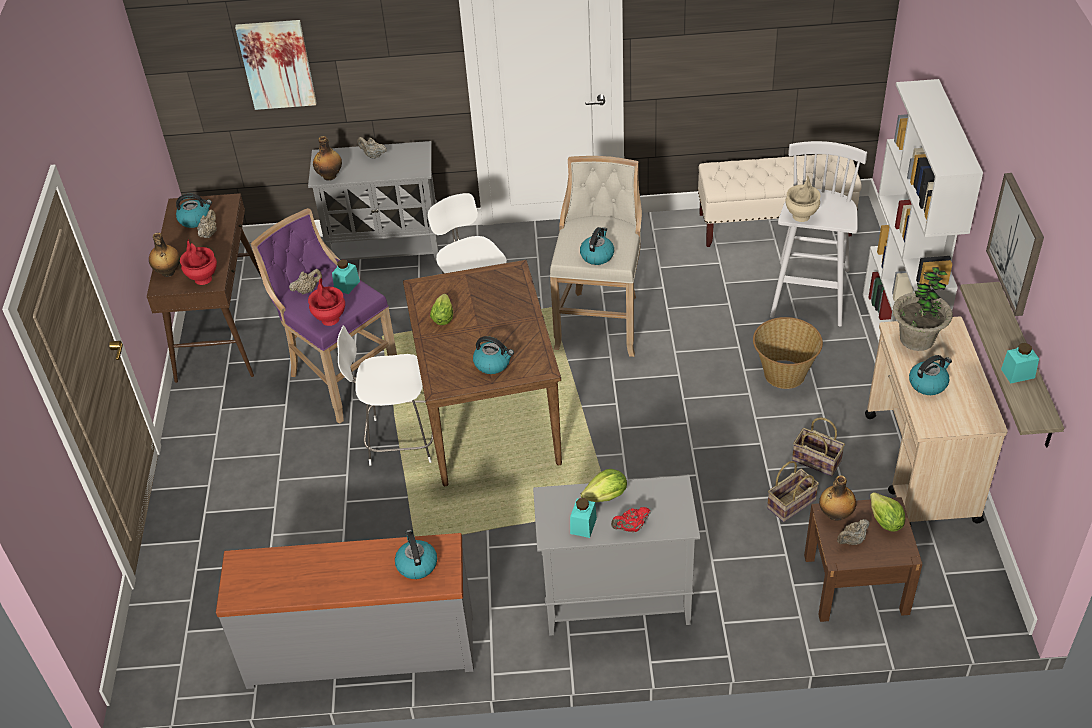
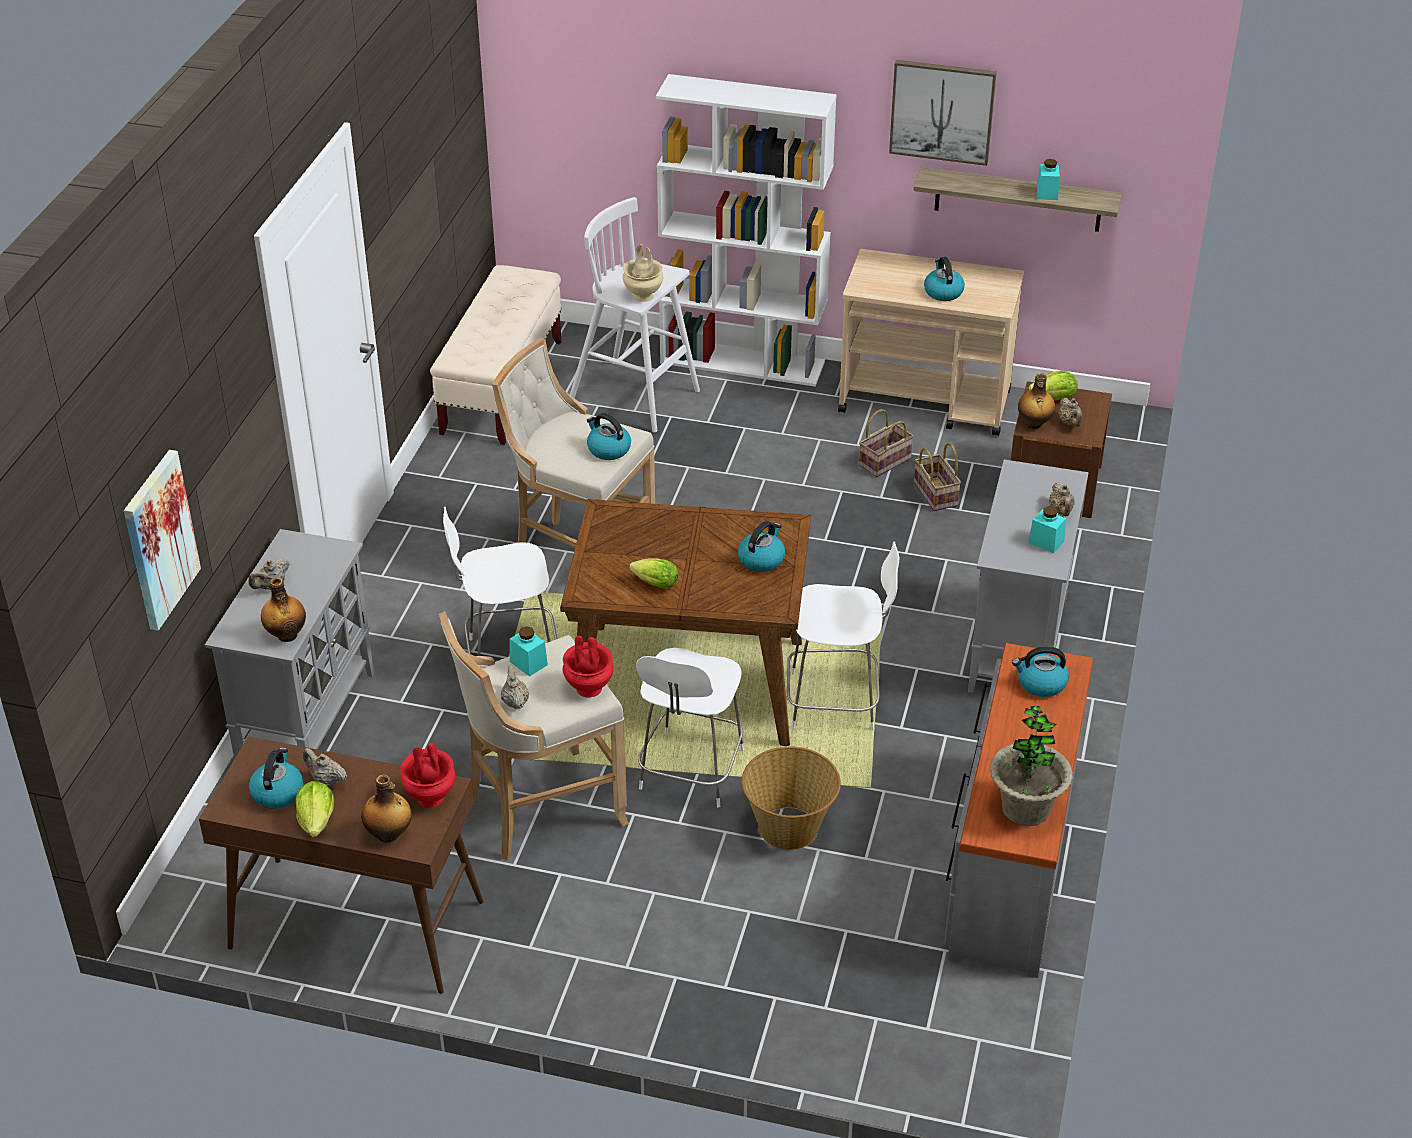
camera: 75 degrees left, 5 degrees down
(340, 377) = (539, 810): purple stool -> beige stool
(501, 502) = (836, 702): none -> white chair
(606, 496) = (1011, 518): lettuce -> lettuce (317, 821)
(631, 528) = (1061, 511): red teapot -> beige teapot
(784, 374) = (749, 448): basket -> basket (789, 829)
(917, 339) = (879, 280): potted plant -> potted plant (1026, 808)

